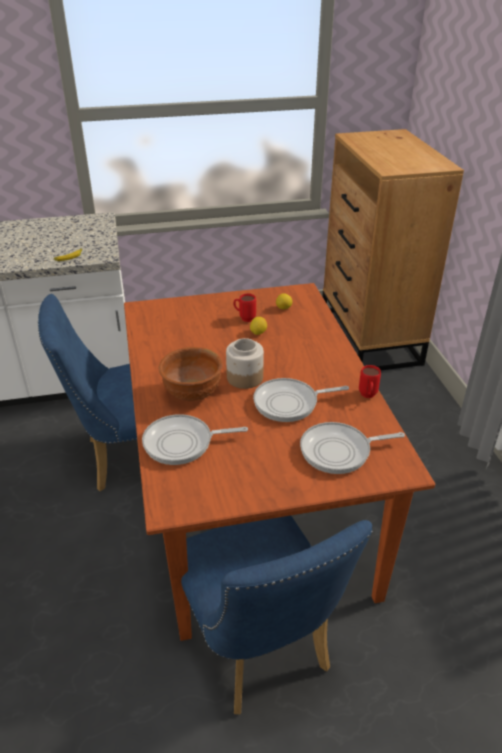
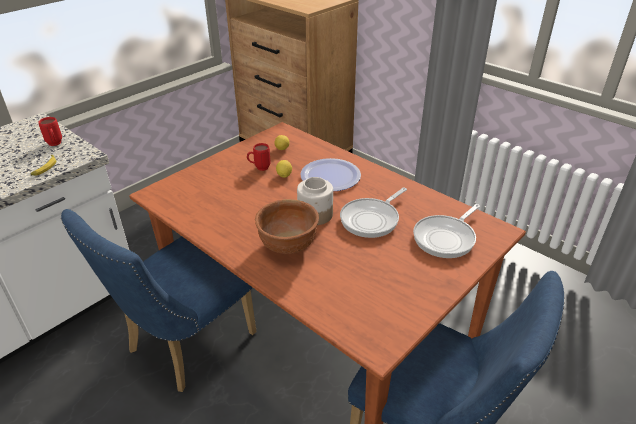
camera: 35 degrees left, 0 degrees up
(182, 443) = (327, 290): frying pan -> none
(298, 349) = (330, 176): none -> plate
(368, 396) = (418, 190): red mug -> red mug (55, 144)

